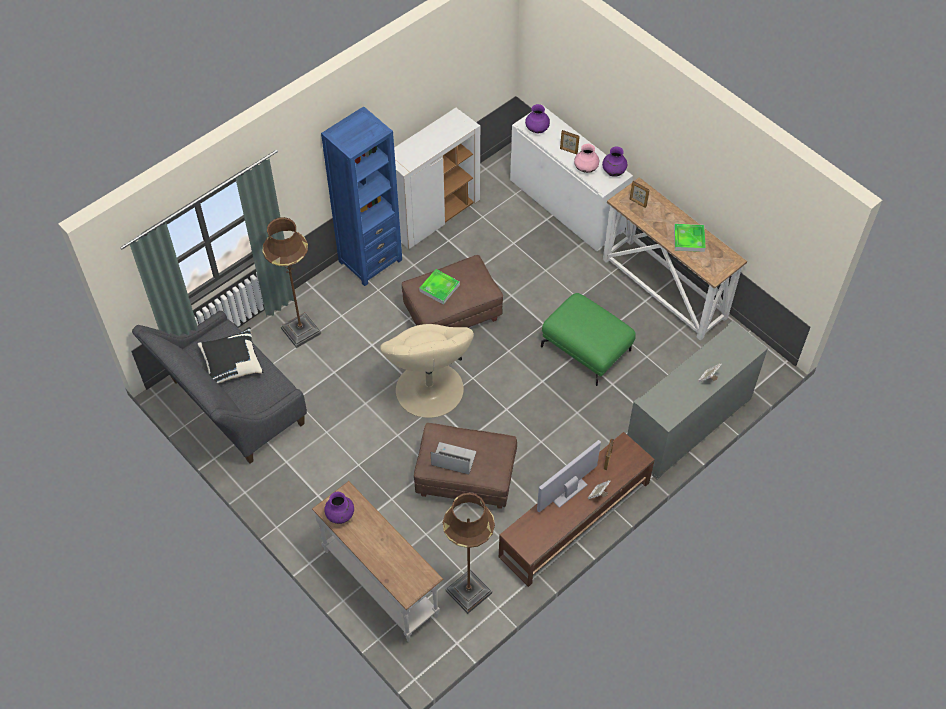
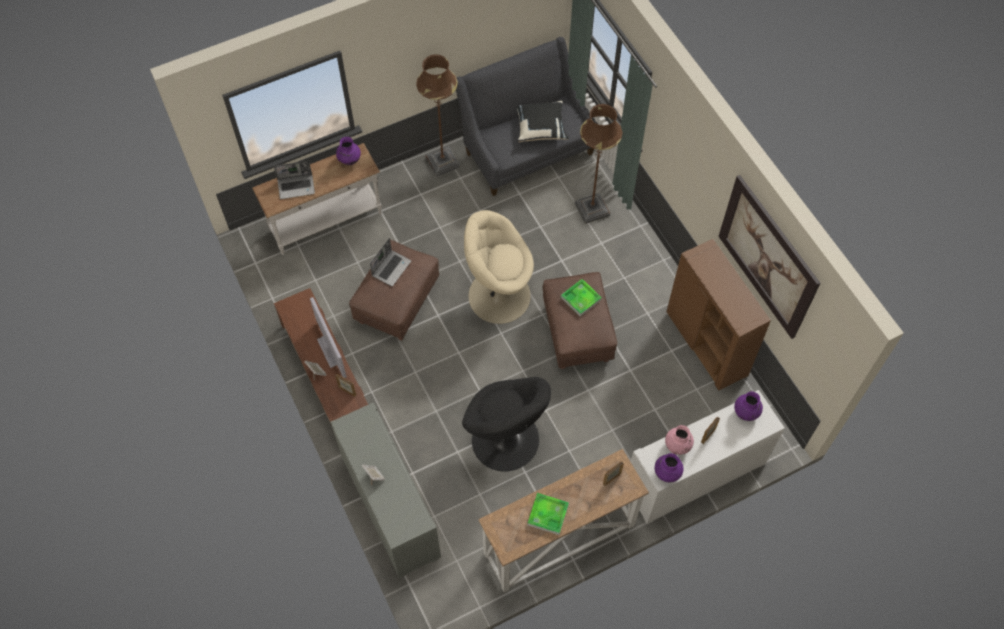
camera: 105 degrees right, 5 degrees up
(370, 261) = (660, 278): blue bookcase -> none
(392, 559) = (296, 186): none -> laptop
(426, 79) = (767, 257): none -> picture
(433, 215) = (707, 344): white cabinet -> brown cabinet
(468, 592) = (294, 281): brown floor lamp -> brown floor lamp (442, 162)
(587, 348) = (505, 441): green ottoman -> black armchair

